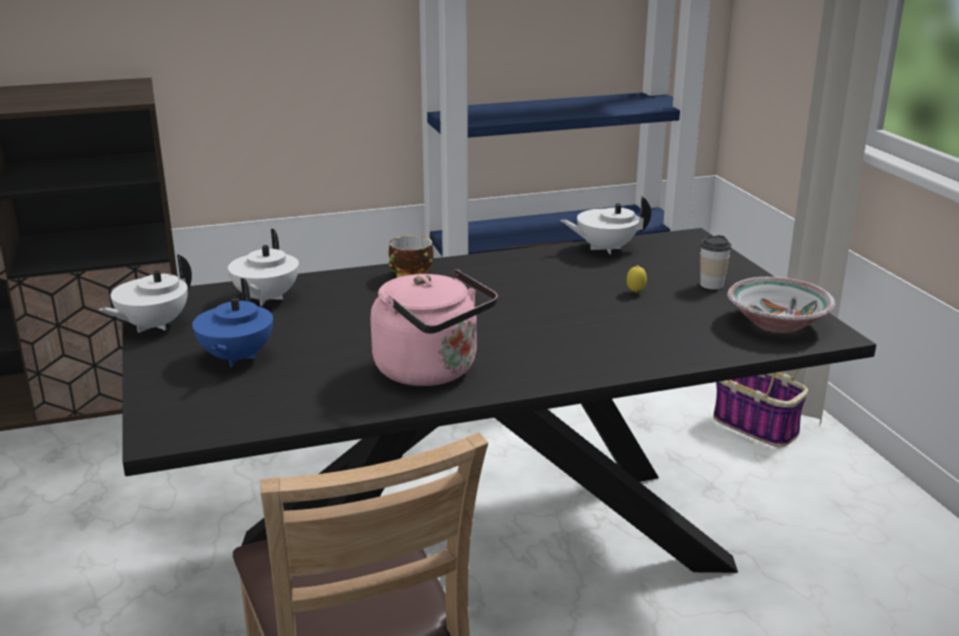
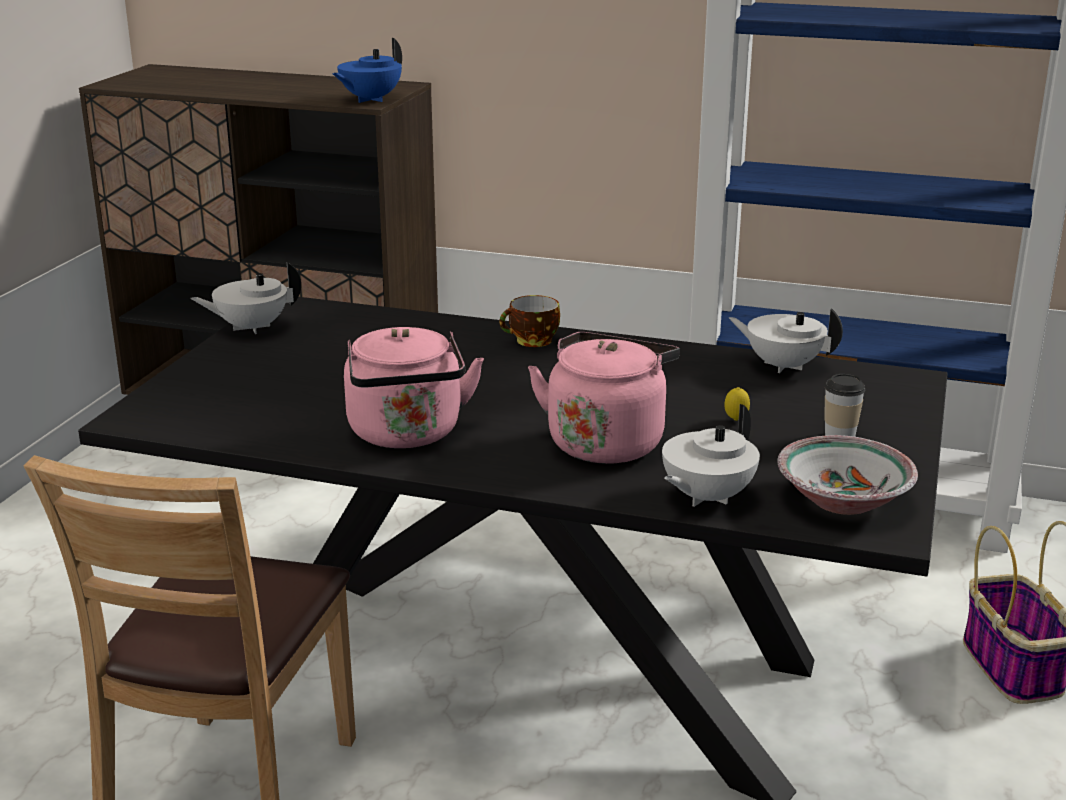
camera: 35 degrees right, 0 degrees up
(235, 358) = (271, 373): blue teapot -> blue teapot (369, 99)
(265, 299) = (372, 328): white teapot -> white teapot (706, 497)
(580, 331) = (607, 441): none -> pink kettle

